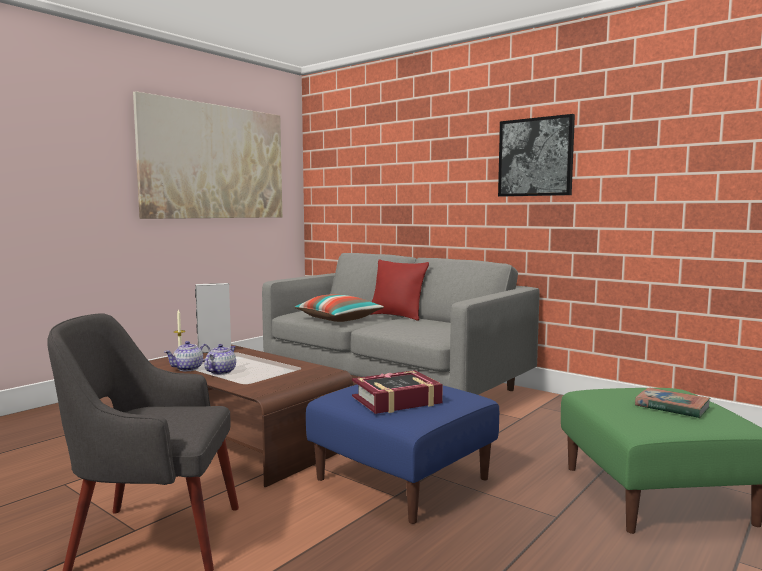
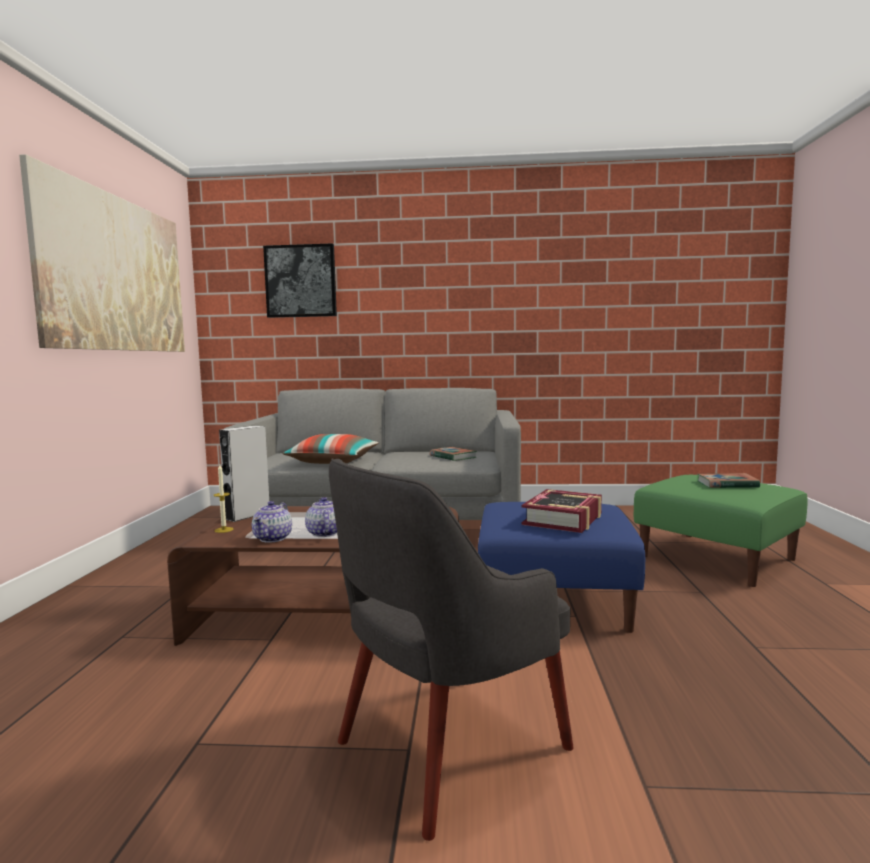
camera: 35 degrees left, 0 degrees up
(397, 316) = (382, 452): red pillow -> none
(436, 329) = (453, 457): none -> book
(535, 157) = (499, 288): picture -> picture (301, 281)

